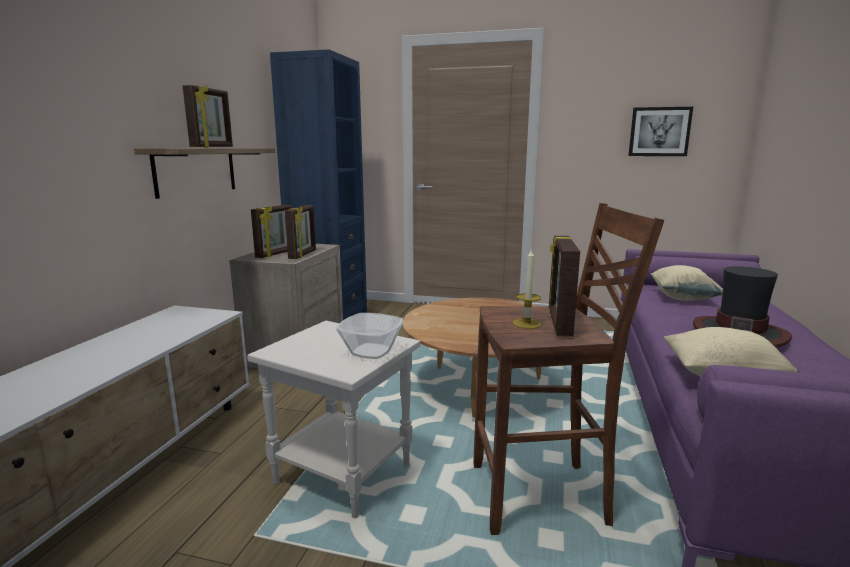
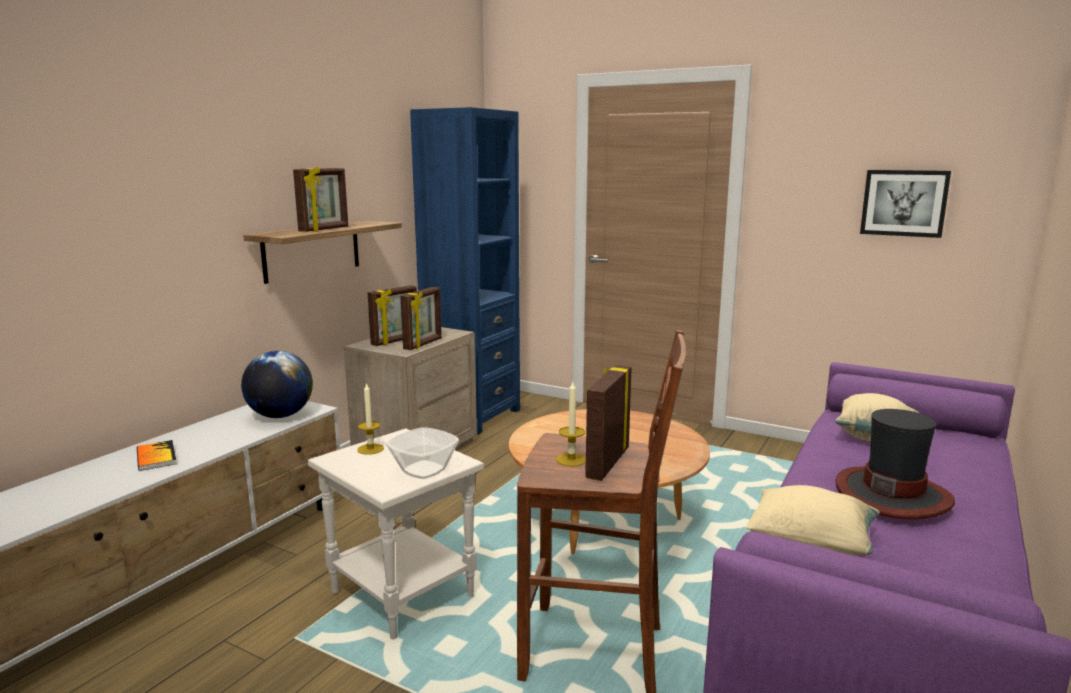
camera: 15 degrees right, 0 degrees up
(68, 370) = (156, 457): none -> book
(188, 322) = (280, 416): none -> globe
(305, 339) = (370, 449): none -> candle

